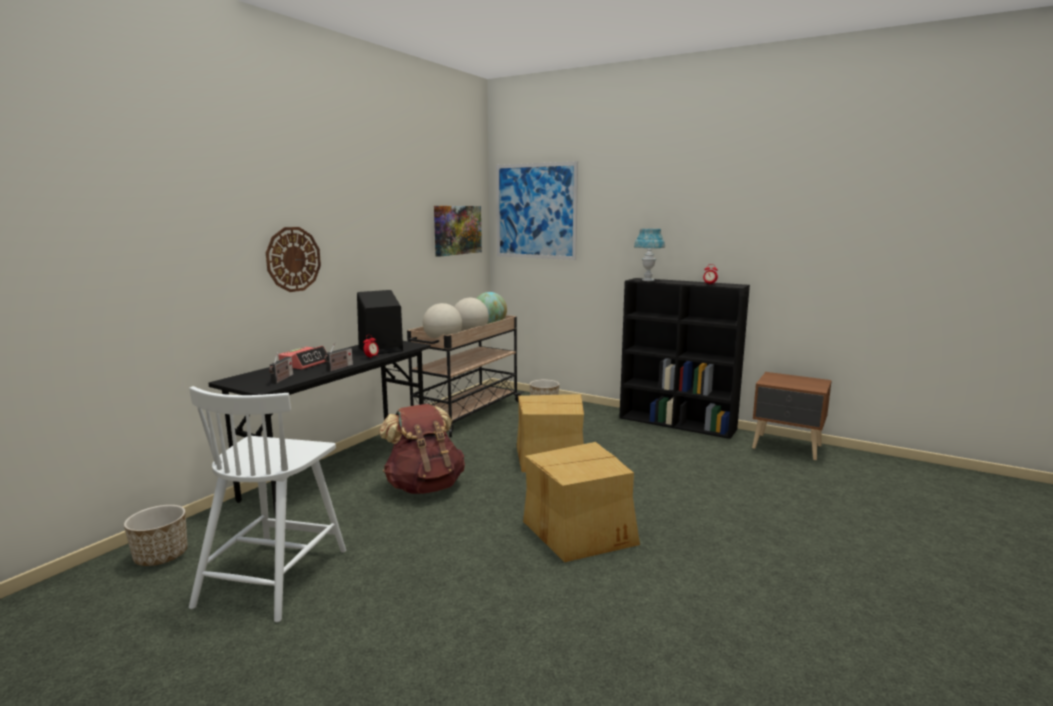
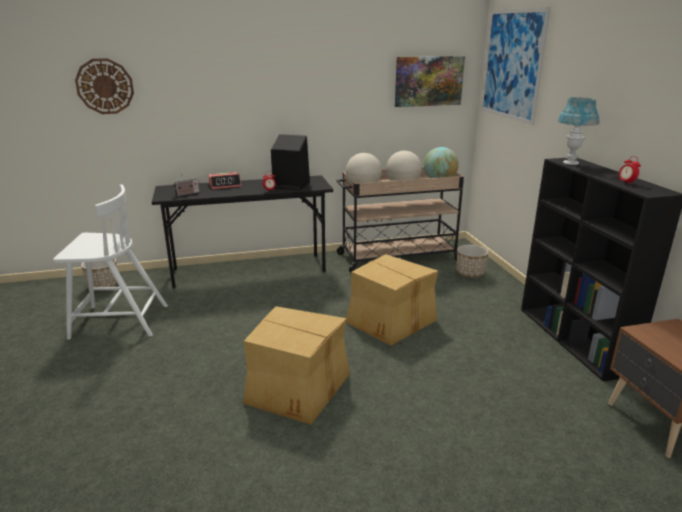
camera: 45 degrees right, 10 degrees up
(274, 575) = (118, 321): white chair -> white chair turned 150 degrees counterclockwise
(293, 259) = (231, 103): wall clock -> wall clock (105, 86)
(339, 368) = (231, 194): radio -> none
(424, 486) = (270, 303): brown backpack -> none

